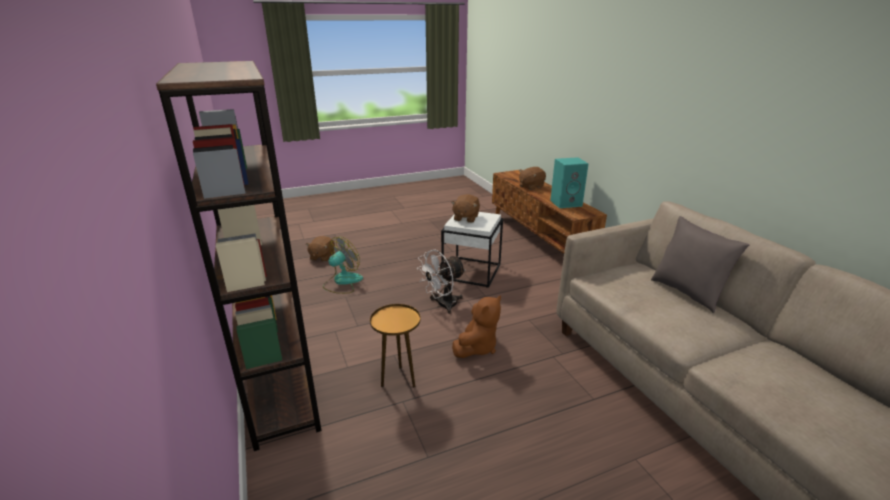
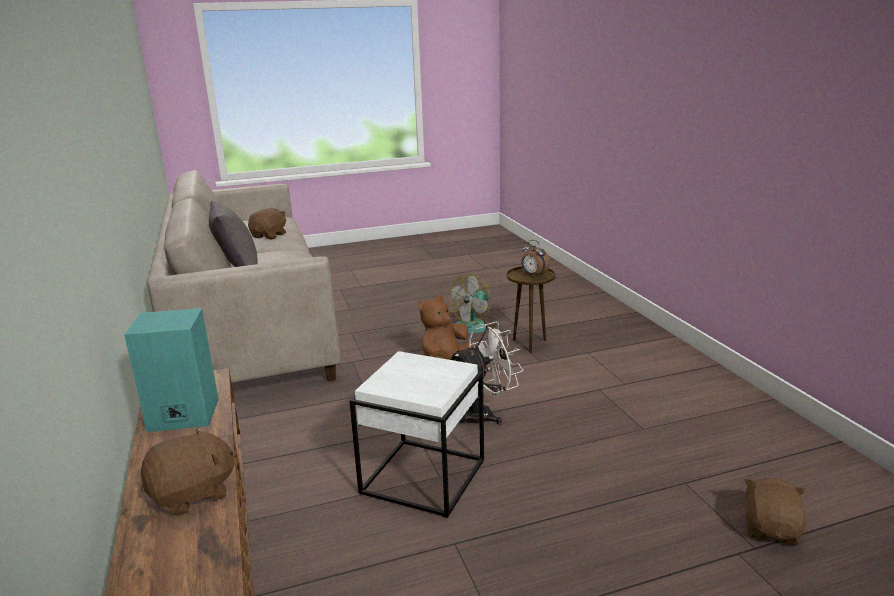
camera: 175 degrees left, 5 degrees down
(280, 388) = (643, 339): brown bookcase -> none
(342, 282) = (669, 458): fan -> fan (474, 325)
(391, 320) = (534, 275): none -> alarm clock
(465, 218) = (432, 380): brown plush toy -> brown plush toy (269, 236)

